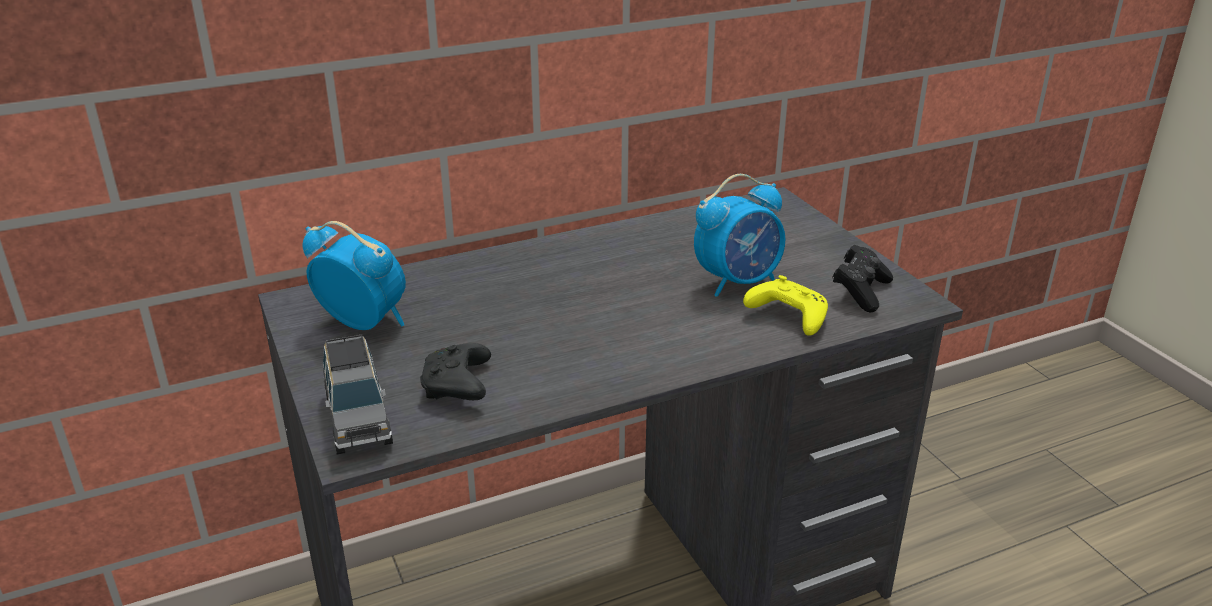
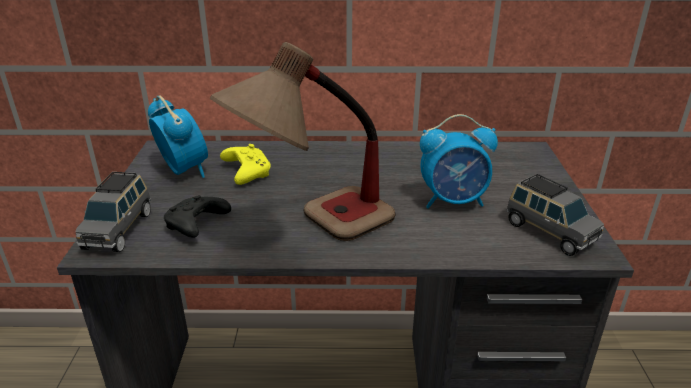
camera: 25 degrees right, 0 degrees up
(611, 356) = (313, 232): none -> table lamp
(787, 317) = (470, 237): yellow game controller -> yellow game controller (246, 172)
(860, 292) = (548, 232): black game controller -> grey toy car

